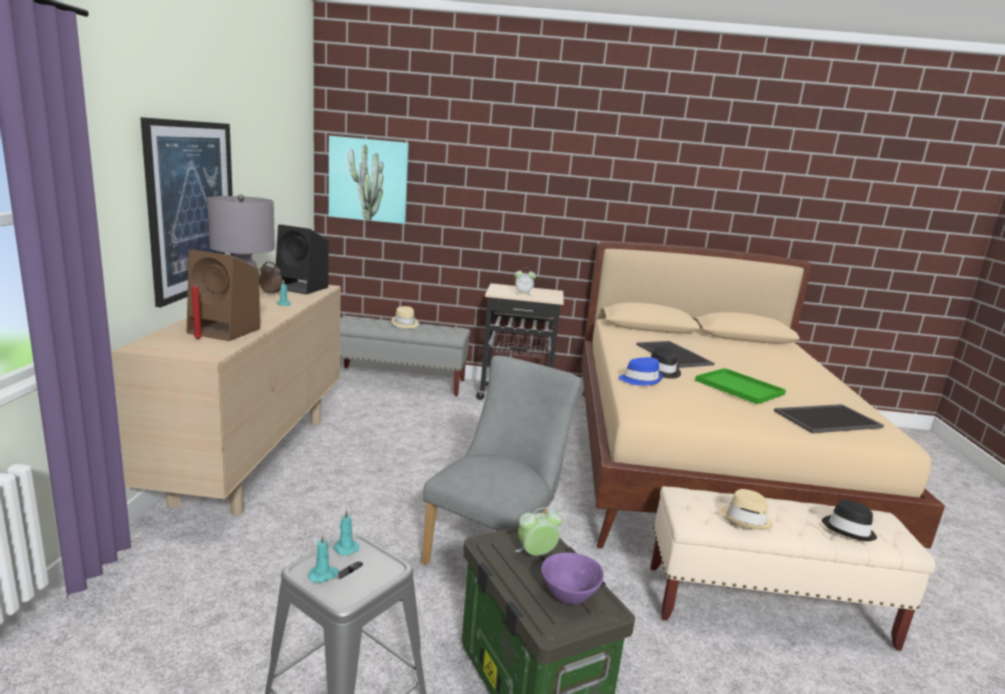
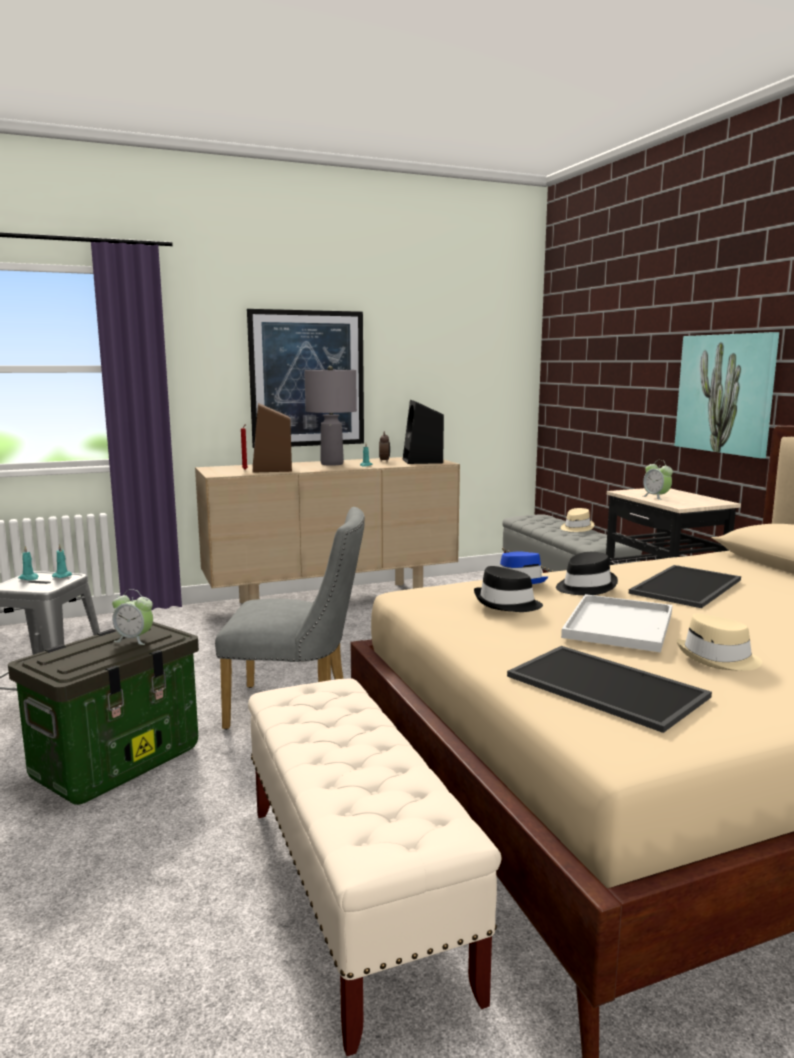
camera: 65 degrees right, 5 degrees down
(368, 180) = (573, 363): picture -> picture (725, 393)
(536, 554) = (134, 639): alarm clock -> alarm clock turned 150 degrees clockwise
(568, 594) = (79, 657): purple bowl -> none
(741, 387) = (620, 626): green tray -> white tray
(745, 518) = (310, 723): beige hat -> beige hat (718, 659)
(848, 529) = (360, 796): black hat -> black hat (507, 604)

